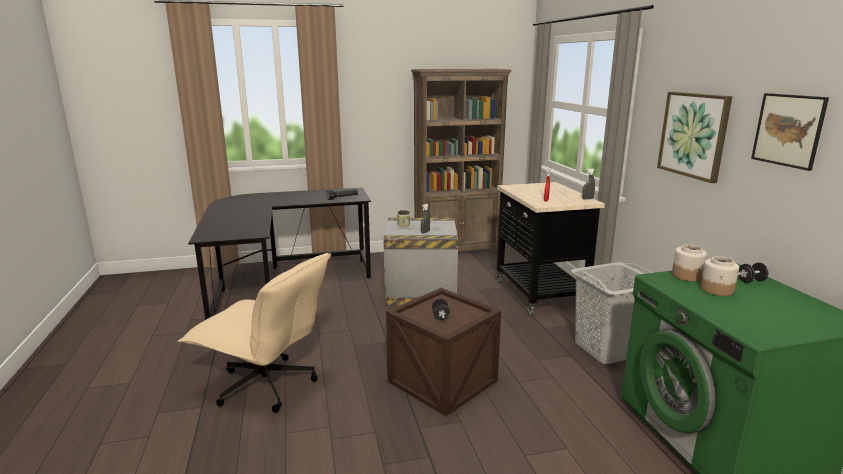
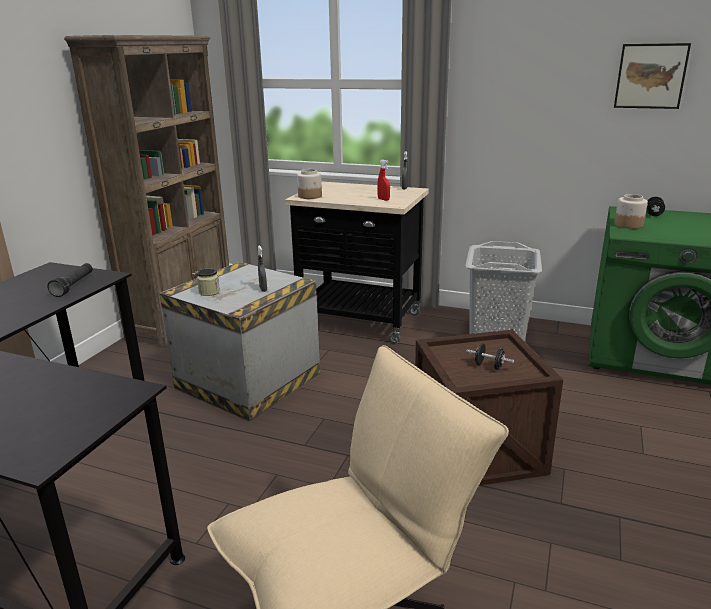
camera: 55 degrees left, 5 degrees up
(694, 135) = (533, 94): picture -> none
(717, 290) = (666, 227): jar -> jar (310, 196)

